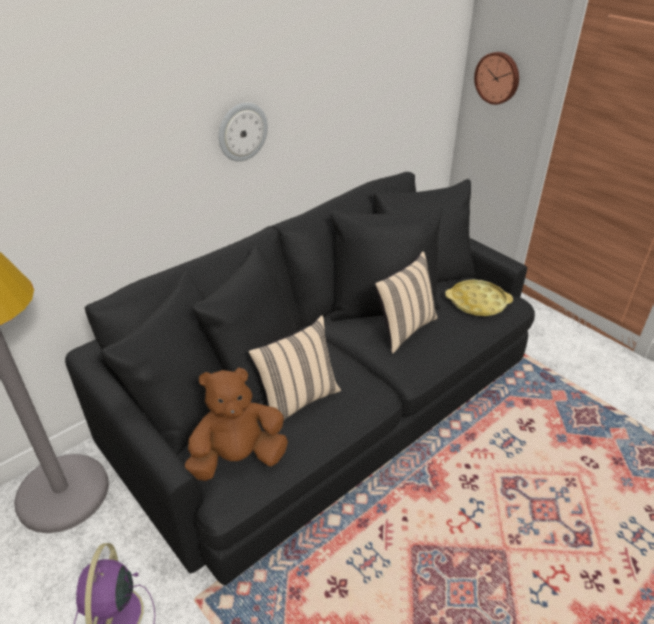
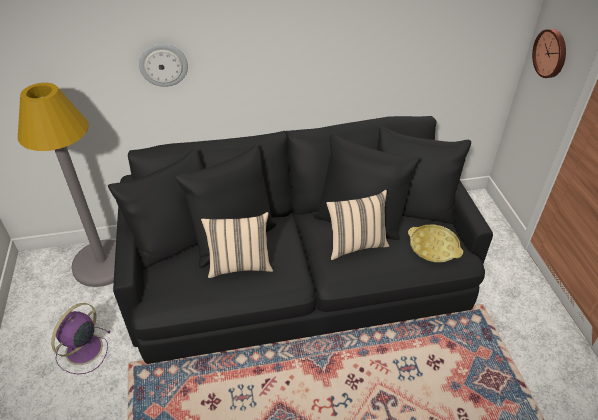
camera: 30 degrees right, 5 degrees up
(238, 458) = (175, 287): brown plush toy -> none
(242, 132) = (278, 55): wall clock -> wall clock (163, 64)

